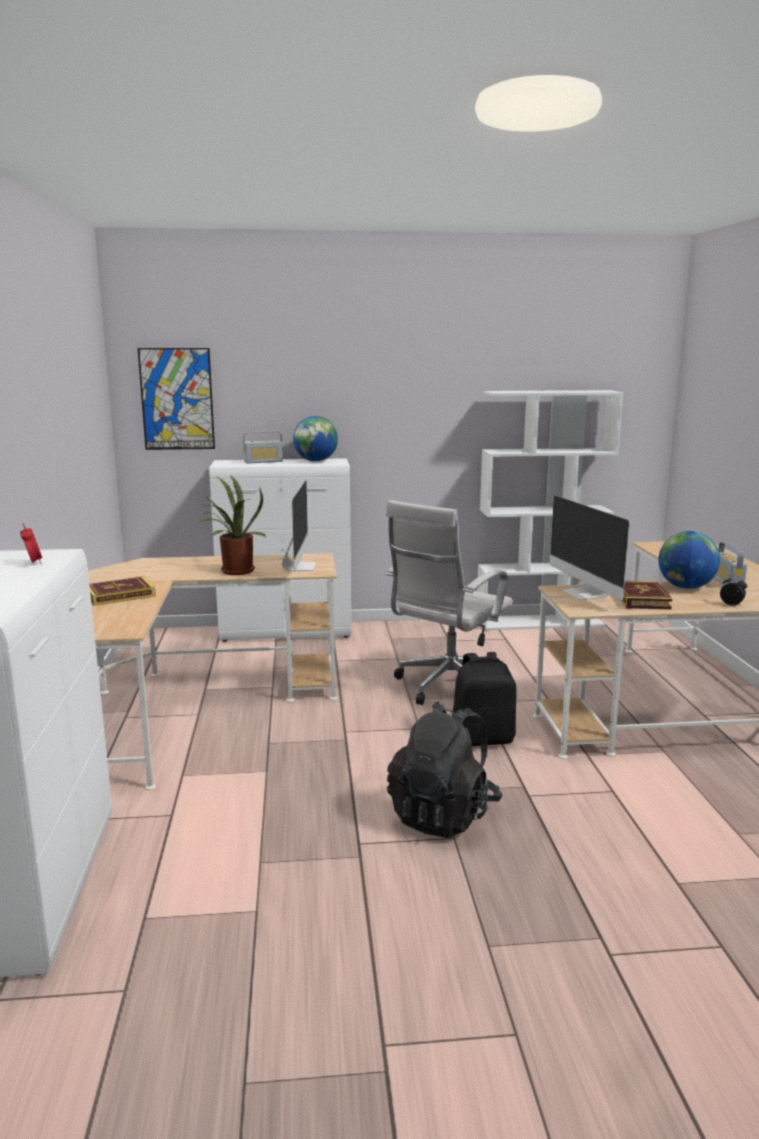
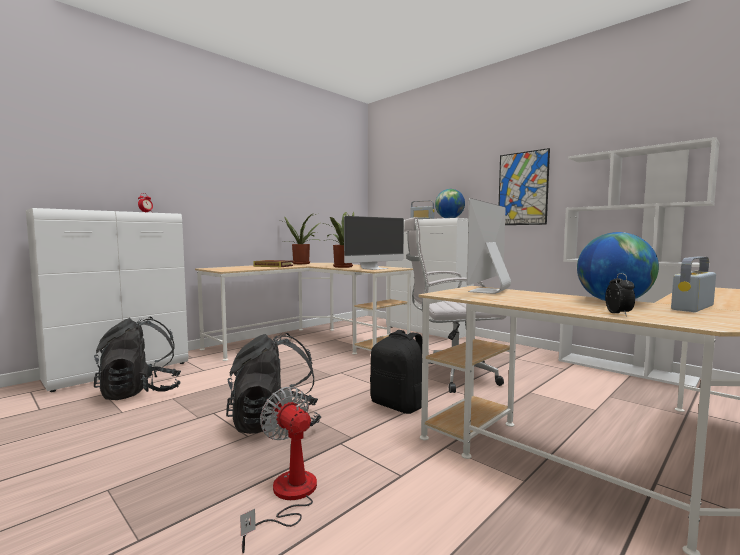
camera: 50 degrees right, 10 degrees down
(117, 573) = (302, 263): none -> potted plant
(177, 399) = (393, 187): picture -> picture (522, 188)
(193, 884) = (140, 392): none -> black backpack
(598, 849) = (288, 497): none -> fan
(641, 599) = (526, 298): book -> none

